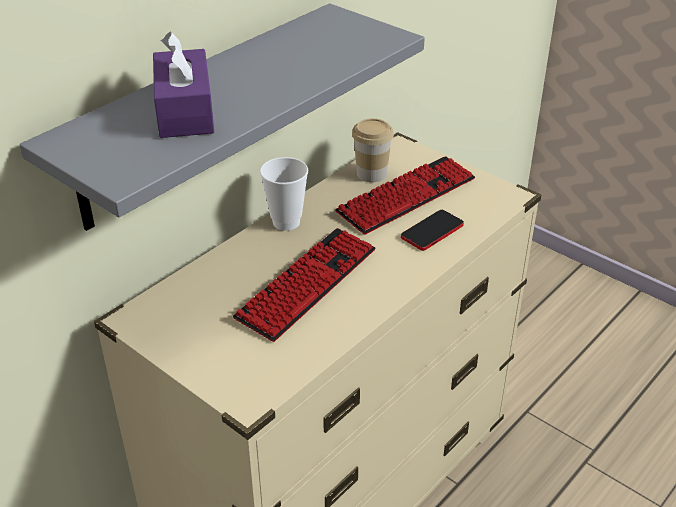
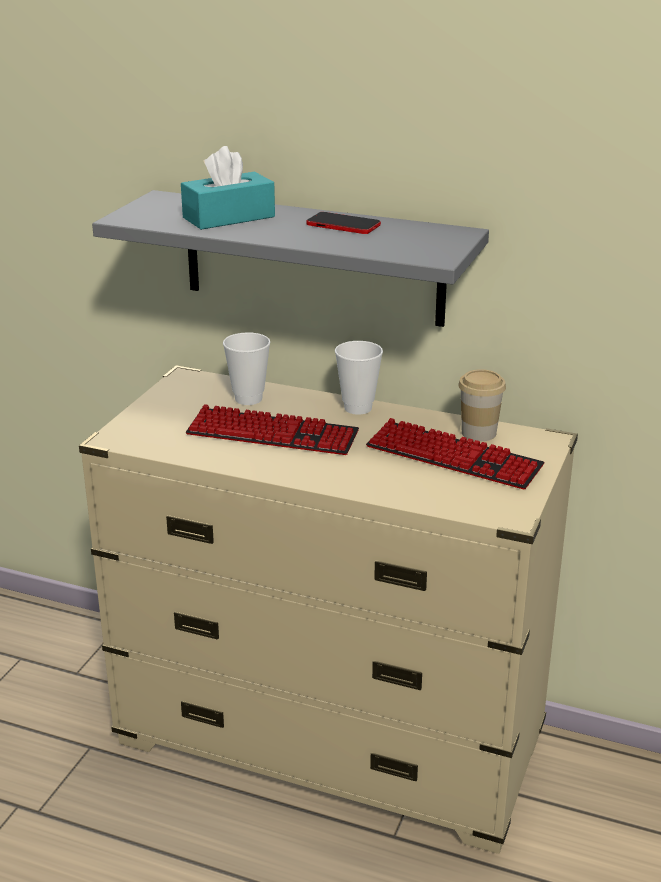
camera: 70 degrees right, 10 degrees down
(185, 111) = (229, 217): purple tissue box -> turquoise tissue box
(220, 284) = (248, 399): none -> cup
(432, 231) = (401, 480): phone -> phone (343, 225)

